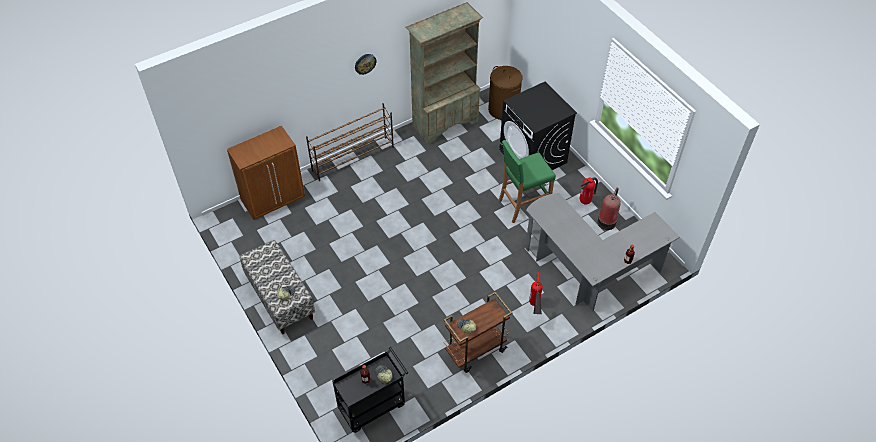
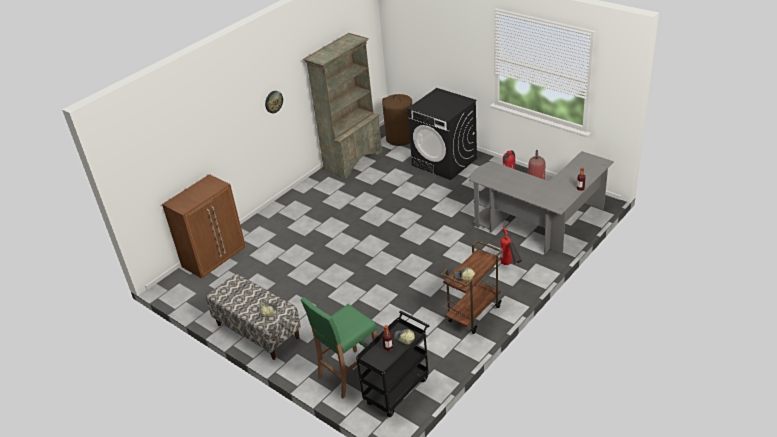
camera: 15 degrees left, 15 degrees down
(353, 158) = (279, 207): brown shoe rack -> none
(523, 205) = (455, 197): green stool -> green stool (348, 374)

